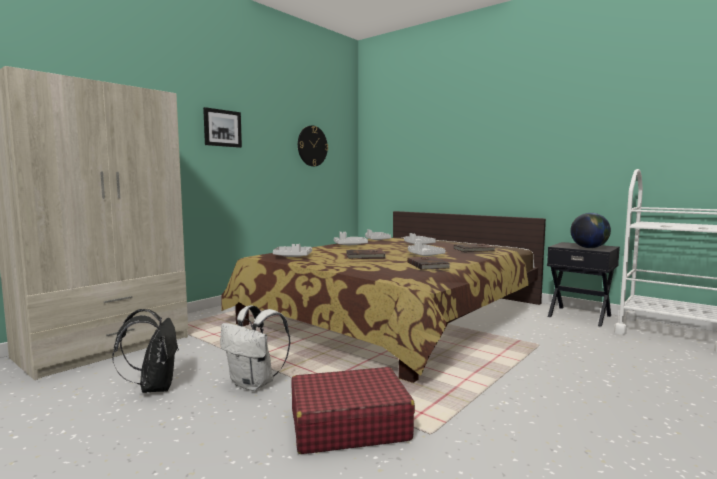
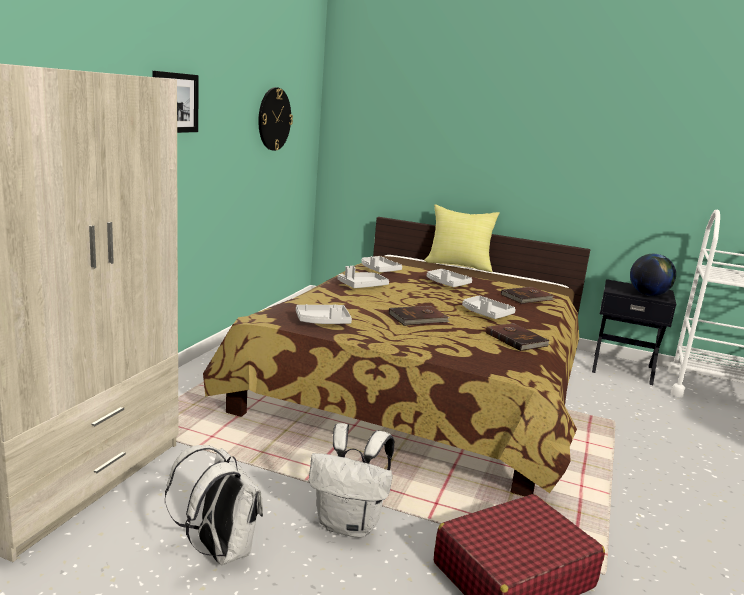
camera: 20 degrees left, 10 degrees up
(154, 387) = (219, 550): black backpack -> white backpack
(448, 240) = (459, 265): none -> yellow pillow

